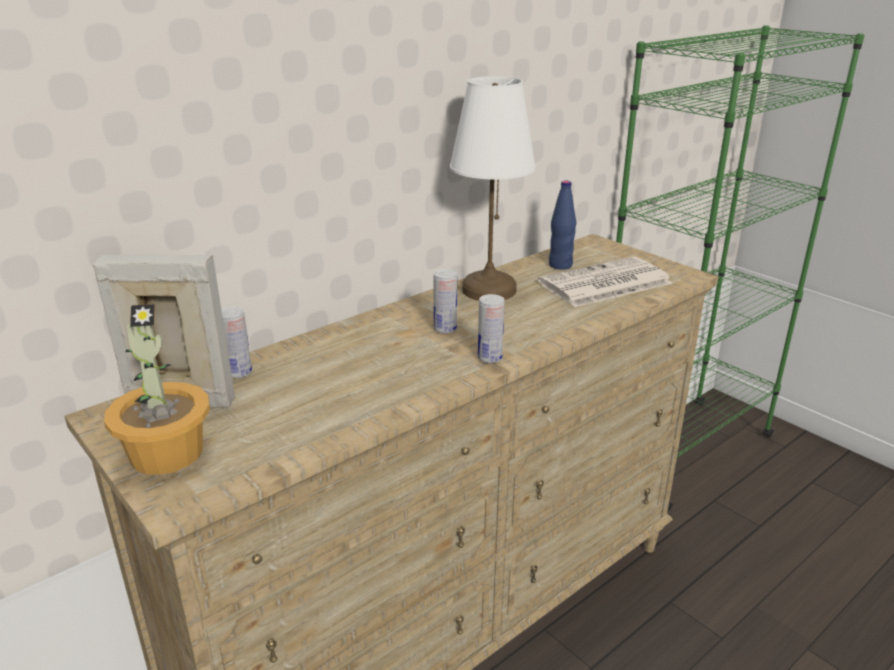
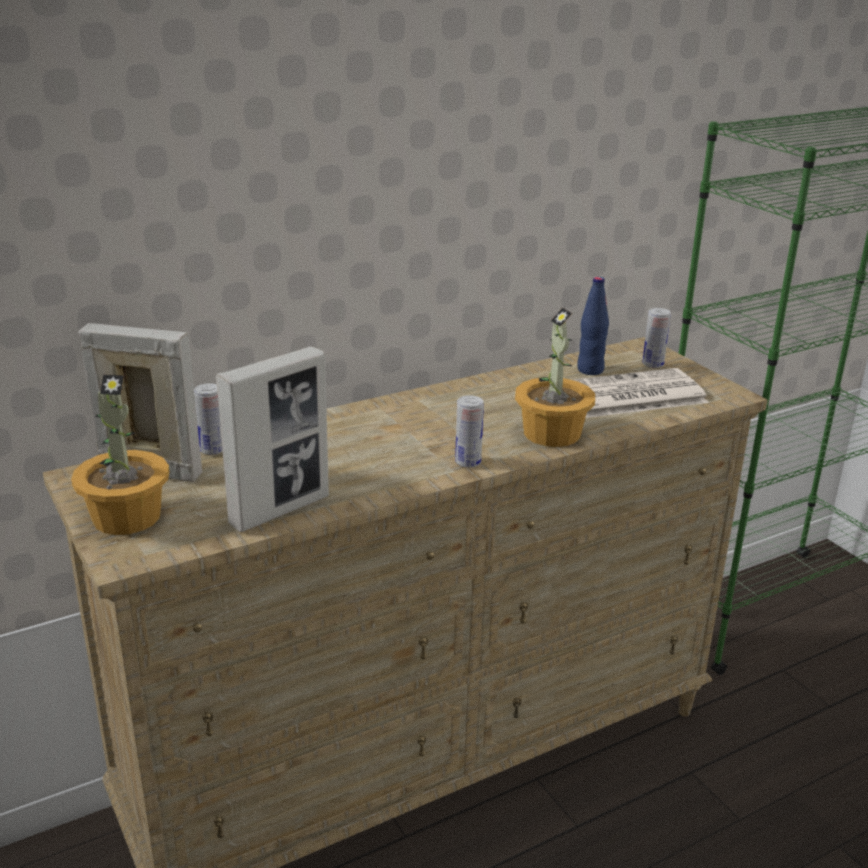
camera: 10 degrees right, 0 degrees up
(326, 426) = (280, 510): none -> picture frame
(445, 329) = (434, 428): can -> can (653, 364)
(487, 290) = (496, 390): white table lamp -> none
(554, 323) = (553, 433): none -> potted plant

